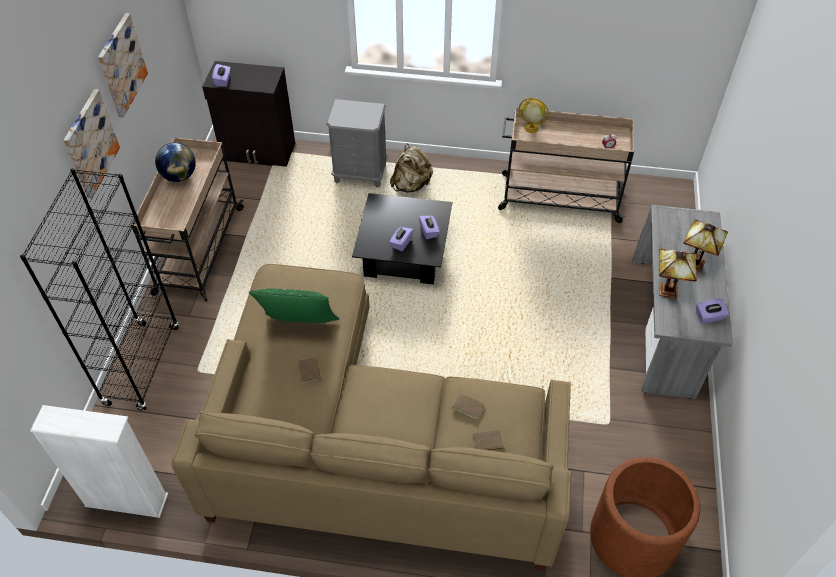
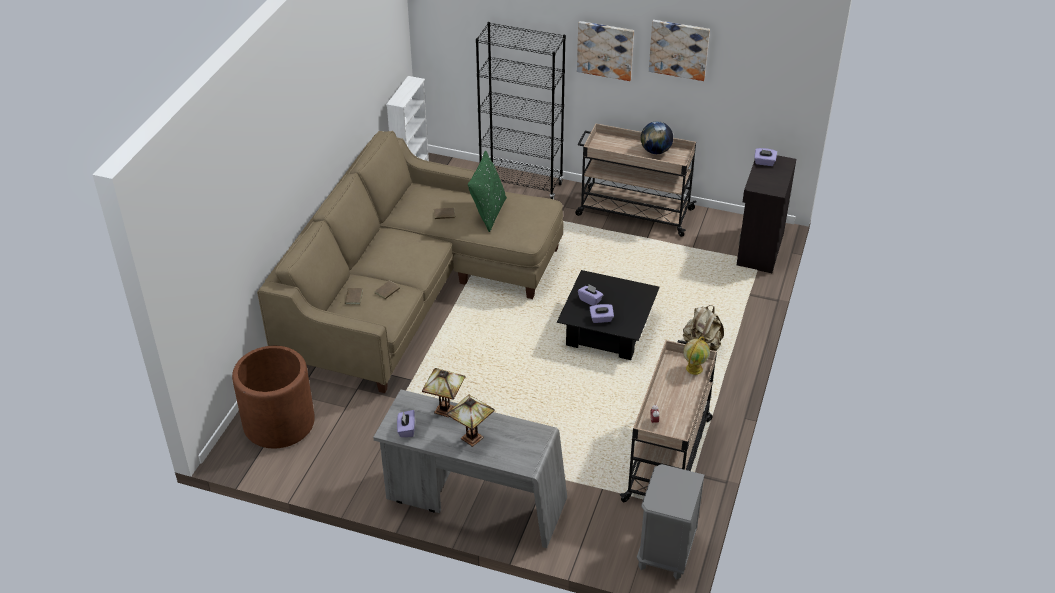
camera: 100 degrees right, 10 degrees down
(360, 173) = (722, 313): grey nightstand -> grey nightstand (666, 552)

